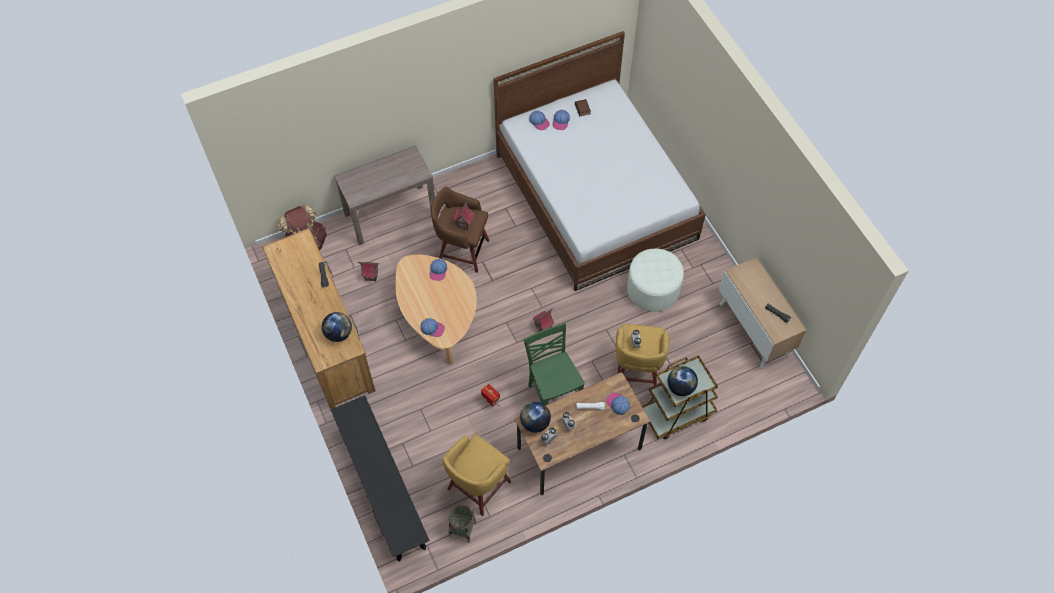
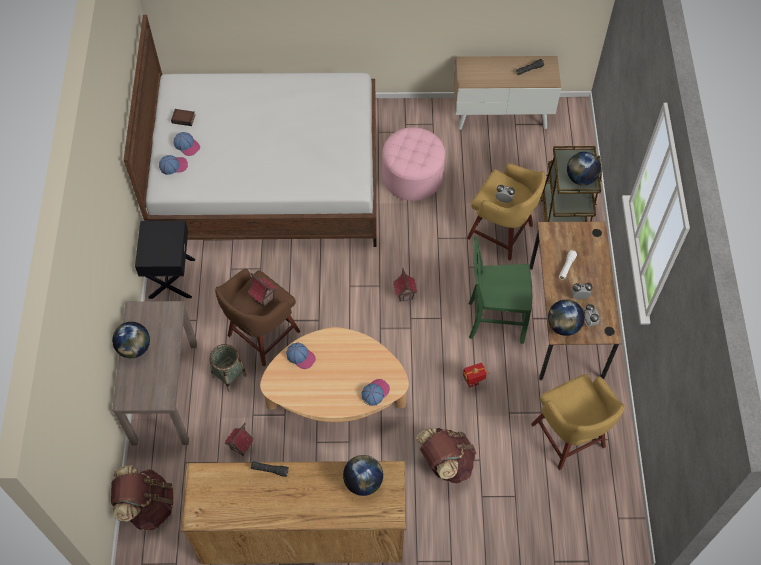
camera: 65 degrees left, 0 degrees up
(383, 488) = (529, 539): black bench -> none
(384, 166) = (134, 348): none -> globe
(417, 408) = (445, 463): none -> brown backpack
(462, 529) = (613, 473): basket -> basket (229, 375)
(478, 177) = (171, 278): none -> black nightstand
(617, 404) = (573, 241): cap -> none
(653, 289) = (412, 177): white ottoman -> pink ottoman

